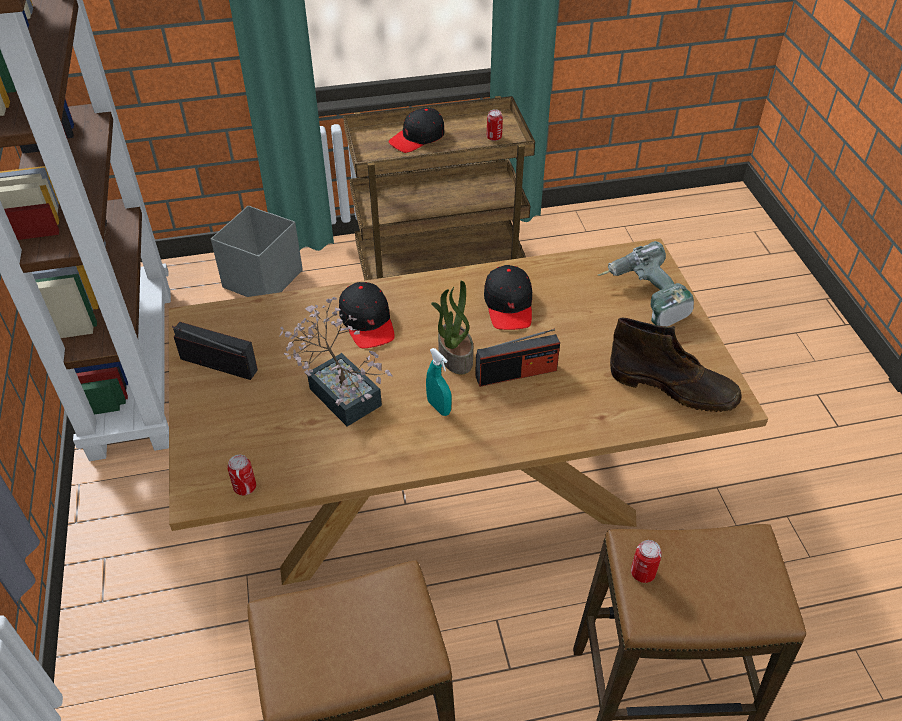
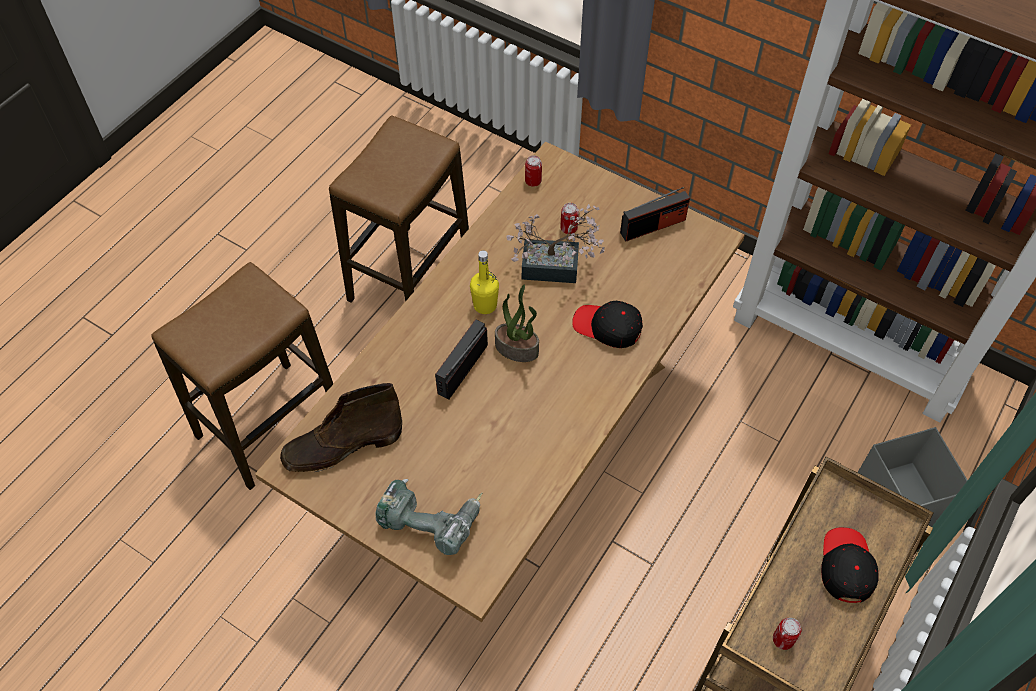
camera: 135 degrees right, 10 degrees up
(439, 407) = (485, 305): turquoise spray bottle -> yellow bottle
(509, 305) = (529, 424): black cap -> none
(642, 573) = (266, 297): can -> can (568, 228)

